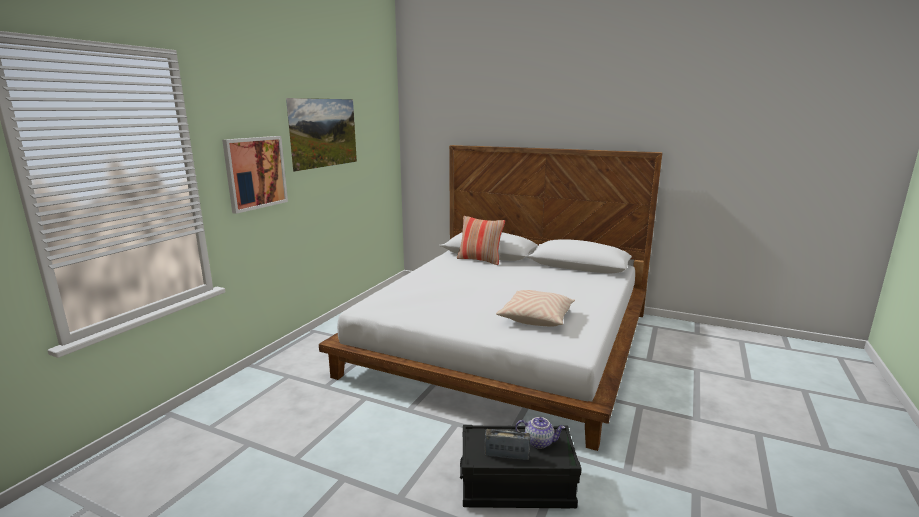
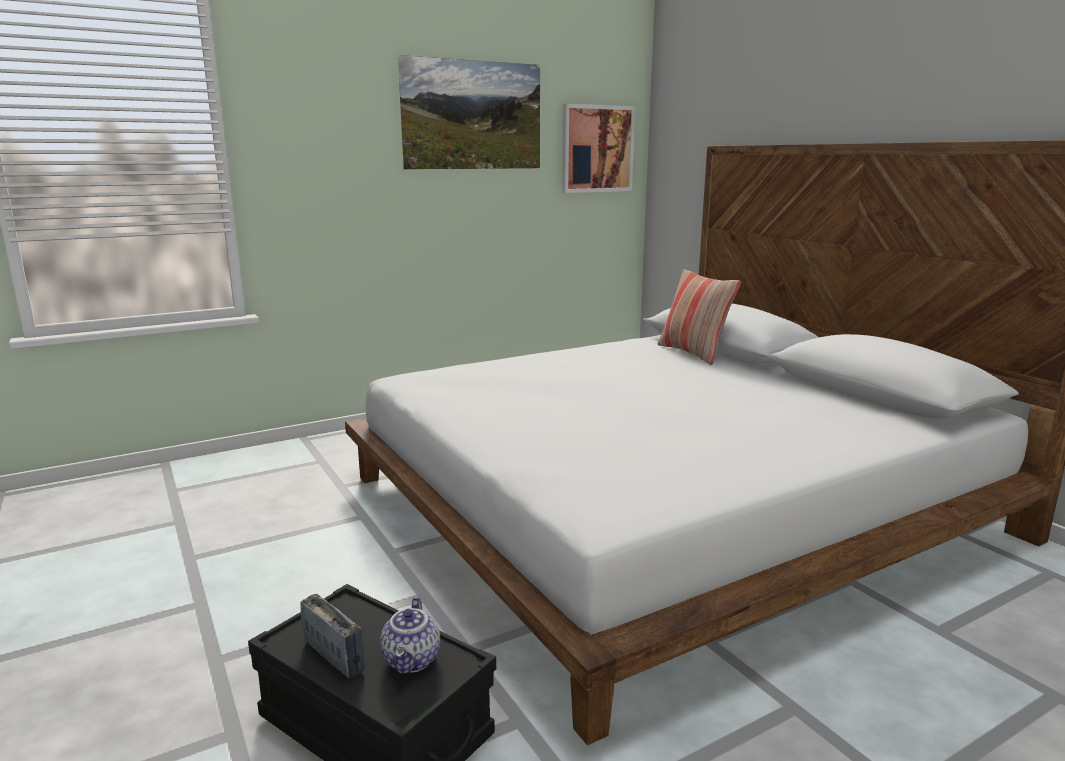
camera: 35 degrees right, 0 degrees up
(255, 173) = (332, 163): picture -> picture (597, 149)
(536, 318) = (626, 451): beige pillow -> none
(539, 442) = (413, 660): teapot -> teapot turned 45 degrees clockwise

